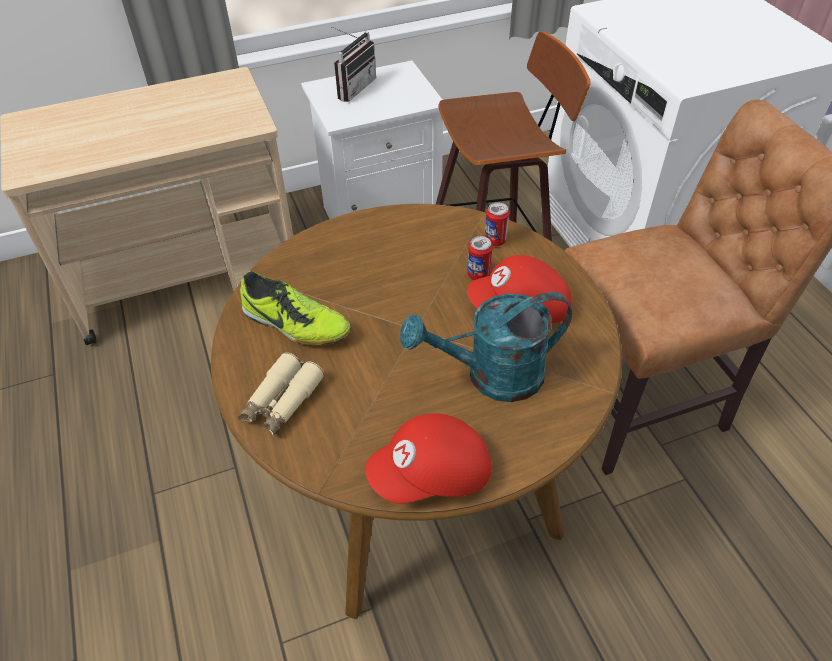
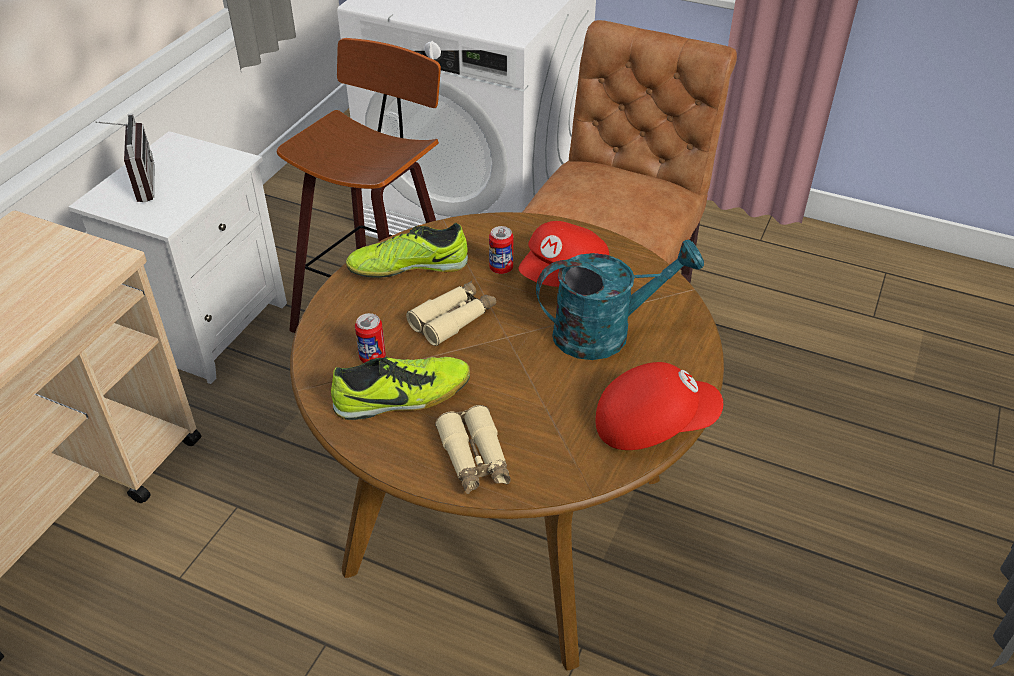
camera: 45 degrees left, 5 degrees down
(397, 291) = (453, 319): none -> beige binoculars
(416, 234) = (408, 267): none -> shoe
(432, 475) = (653, 423): red cap -> red cap turned 120 degrees counterclockwise
(491, 376) = (605, 332): turquoise watering can -> turquoise watering can turned 135 degrees counterclockwise
(495, 241) = (480, 236): can -> can (372, 358)

